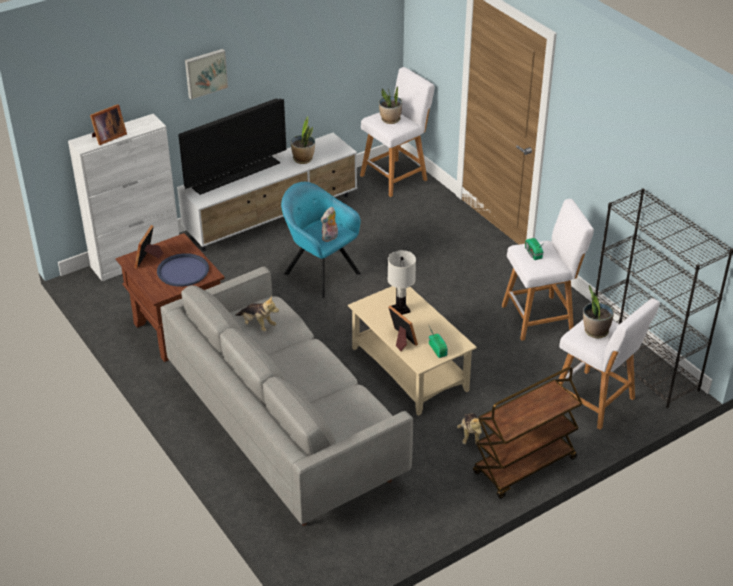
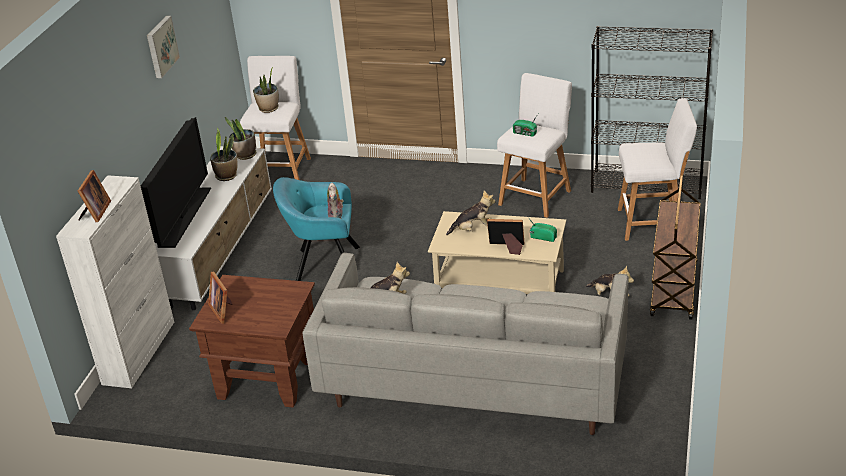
camera: 40 degrees left, 5 degrees down
(183, 271) = (270, 300): blue tray -> none
(205, 73) = (130, 113): picture -> picture (161, 46)
(400, 310) = (473, 230): white table lamp -> plush toy
(595, 331) = (645, 153): potted plant -> potted plant (245, 155)

